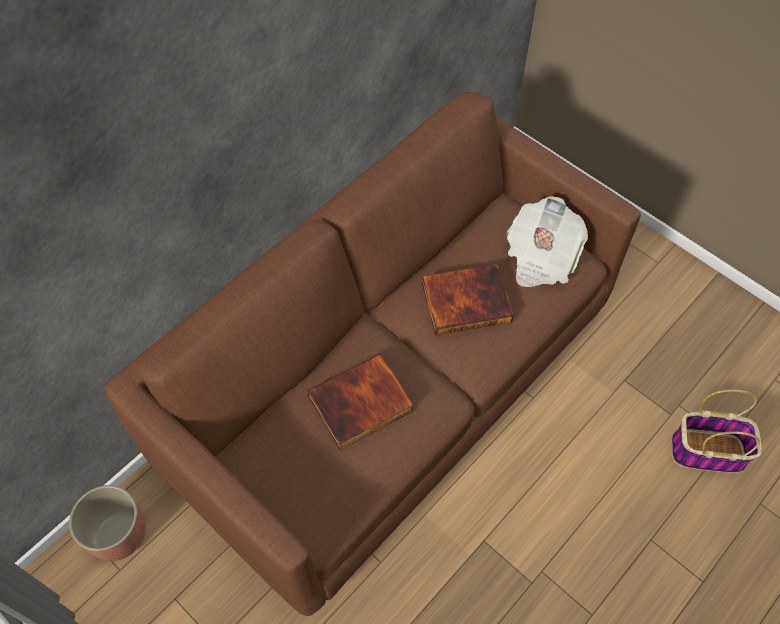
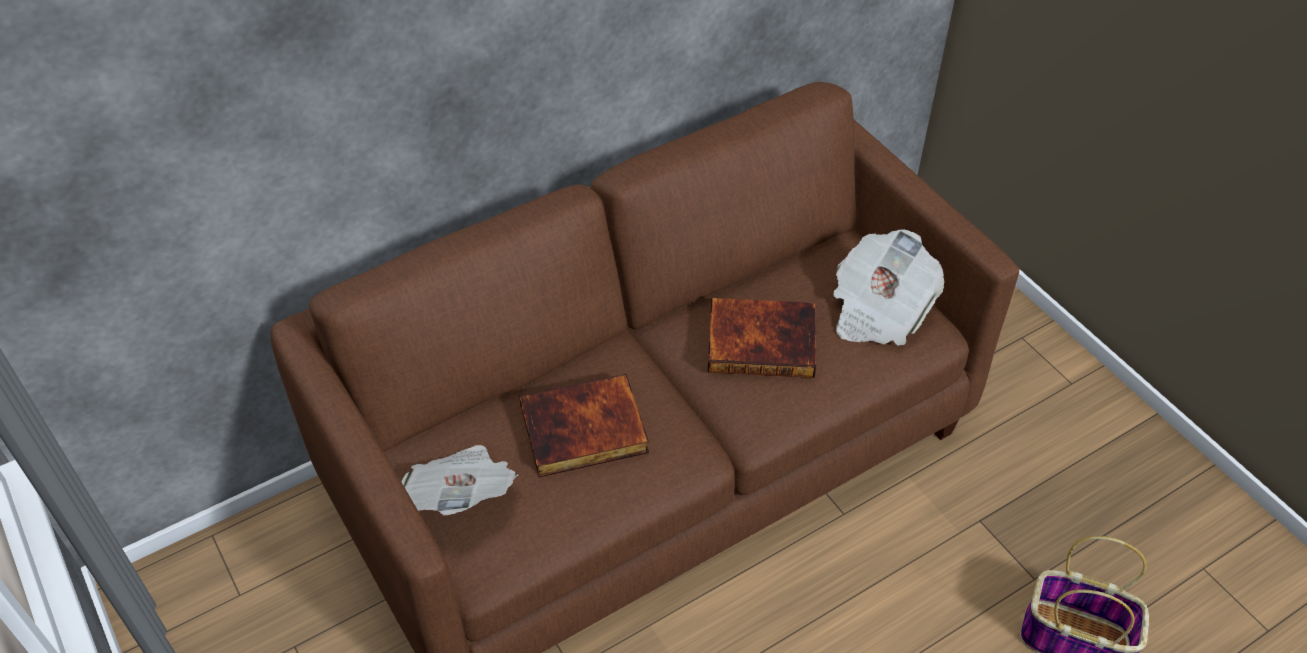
camera: 15 degrees right, 10 degrees down
(119, 534) = (253, 552): planter -> none
(288, 480) = (461, 497): none -> newspaper

